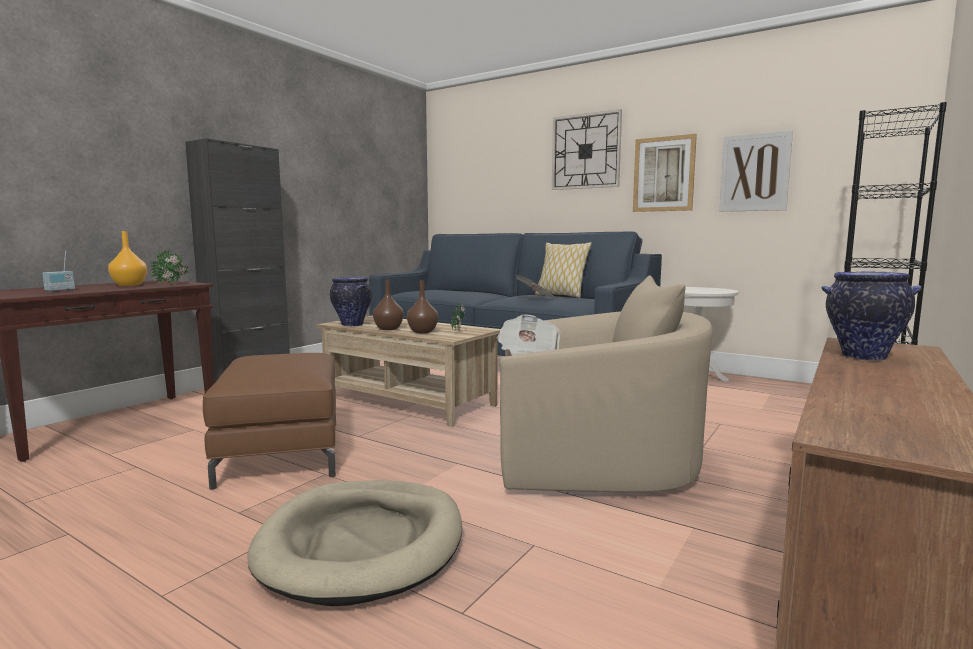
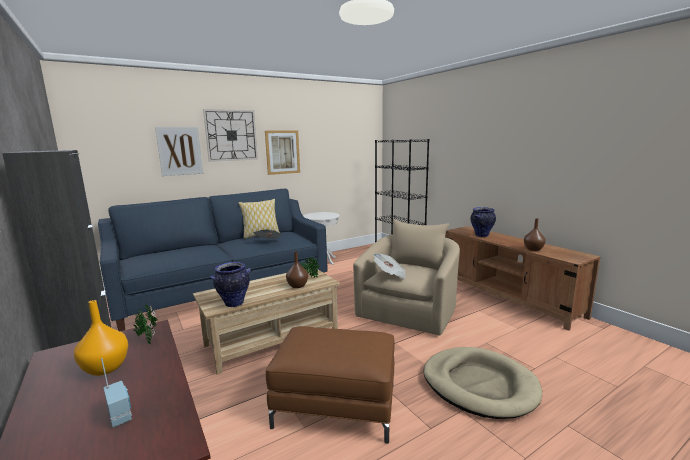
camera: 65 degrees left, 5 degrees up
(388, 329) = (271, 294): brown vase -> brown vase (533, 249)
(754, 172) = (325, 152): picture -> picture (179, 151)

